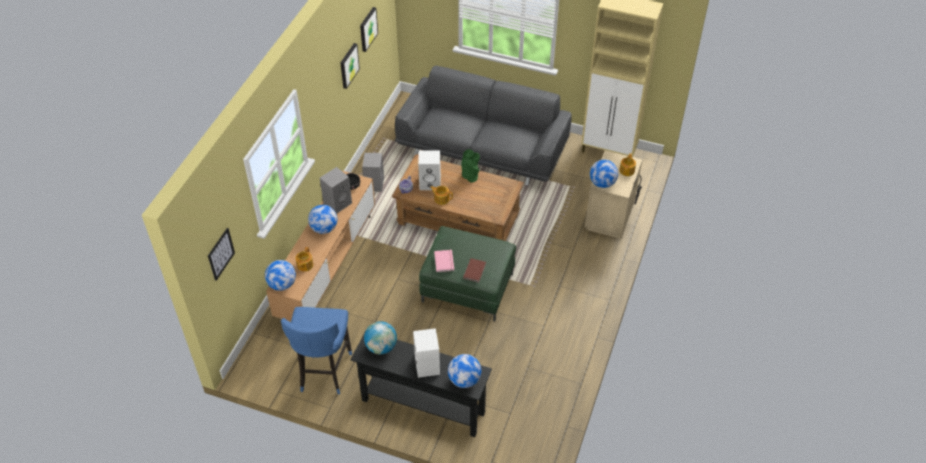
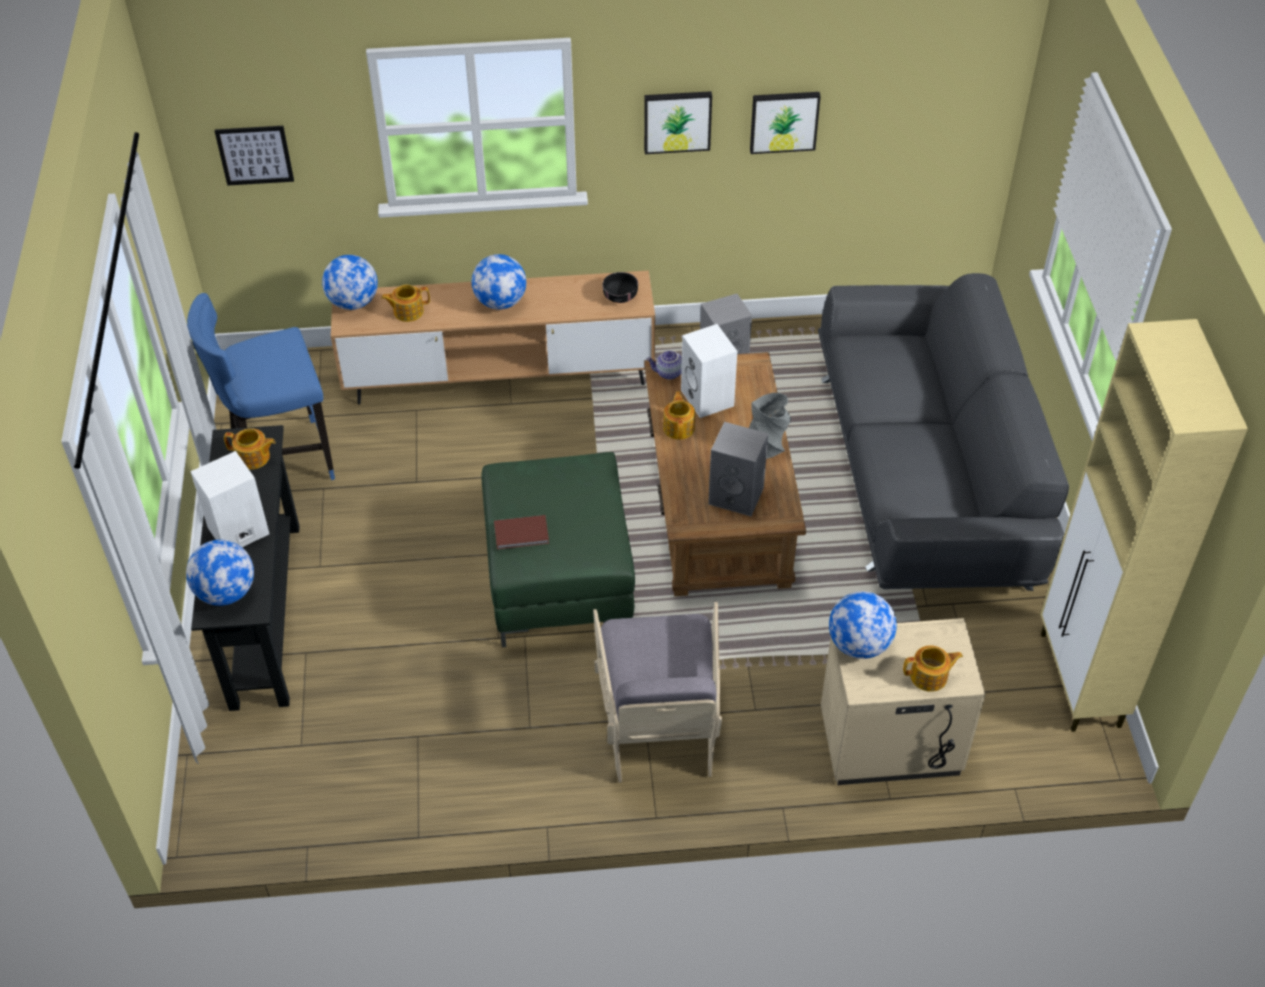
camera: 65 degrees right, 0 degrees up
(338, 203) = (569, 295): grey speaker -> grey speaker (737, 495)
(367, 29) = (884, 99): picture -> picture (677, 121)
(381, 347) = (253, 457): globe -> teapot
(445, 261) = (521, 484): pink book -> none
(470, 175) = (767, 445): green vase -> grey vase
(564, 282) = (659, 724): none -> grey armchair

